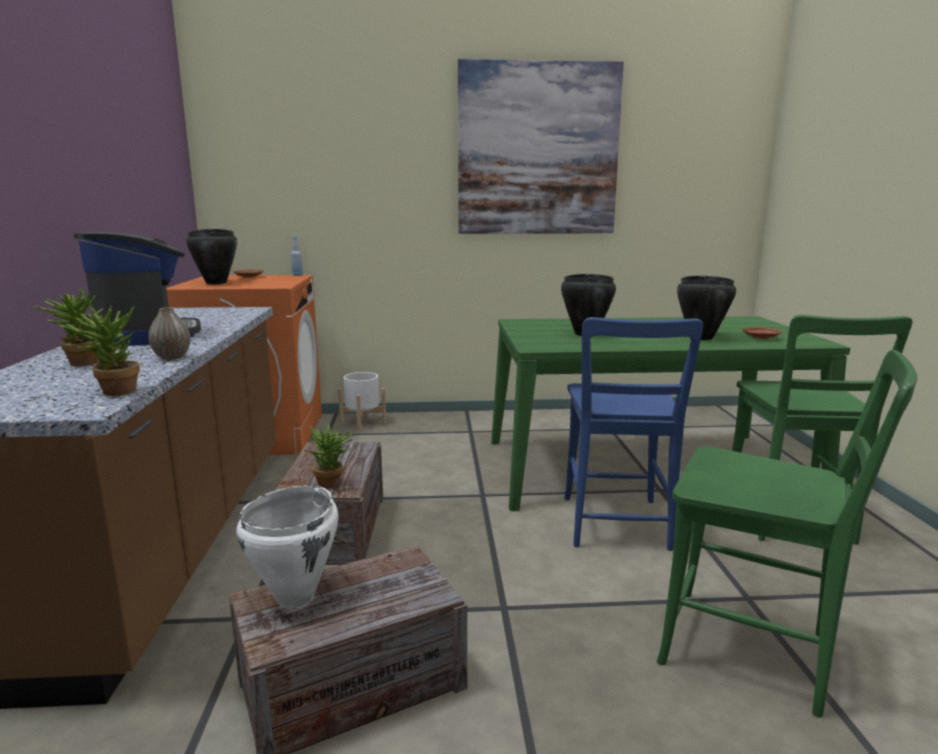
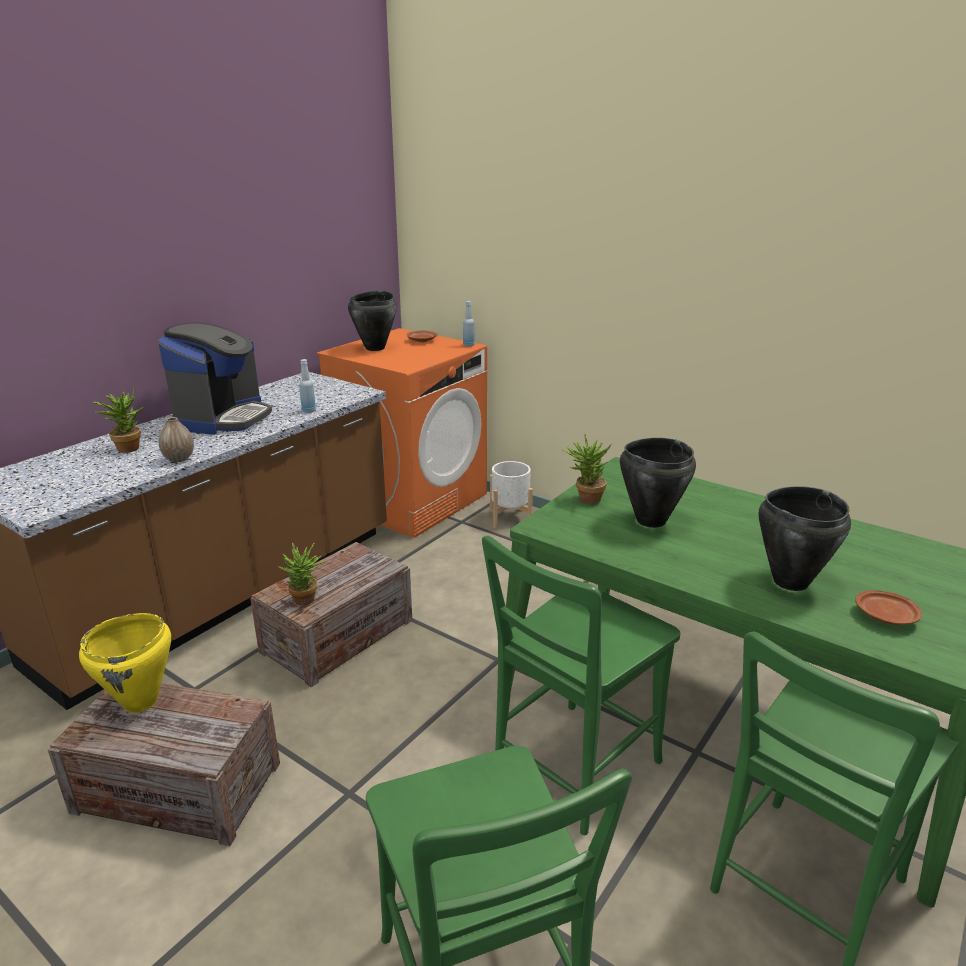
camera: 40 degrees right, 10 degrees up
(112, 393) = (75, 496): potted plant -> potted plant (585, 499)
(230, 321) = (308, 411): none -> blue bottle
(296, 596) = (141, 702): white cooking pot -> yellow cooking pot
(538, 150) = (763, 222): picture -> none
(616, 526) = (571, 770): blue chair -> green chair

